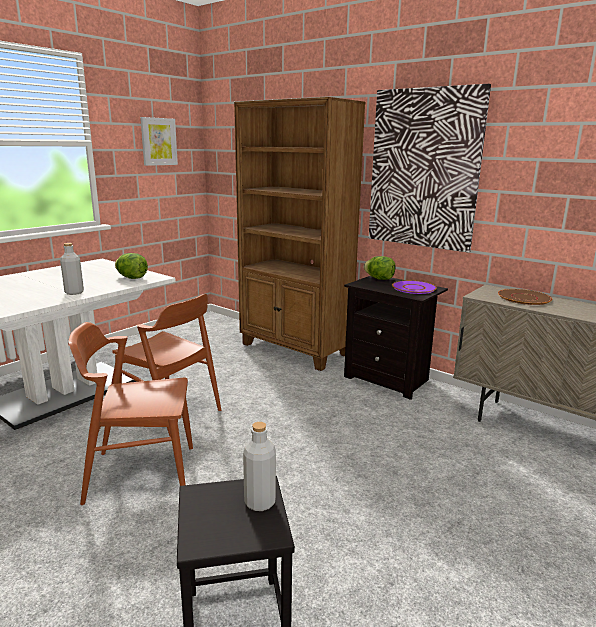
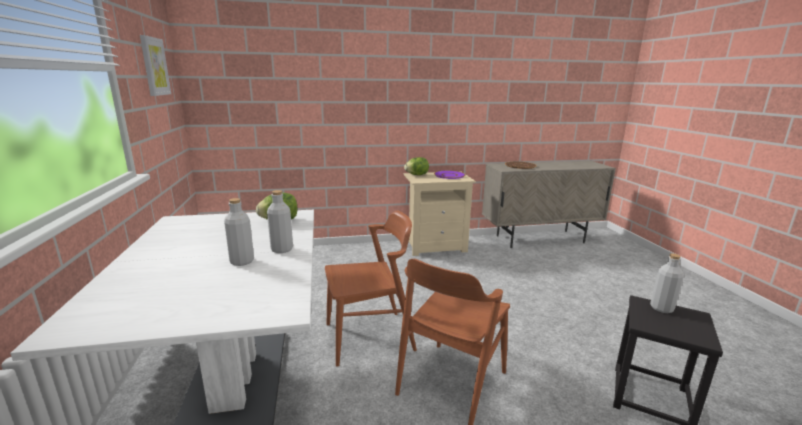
camera: 50 degrees left, 0 degrees up
(42, 291) = (242, 261): none -> grey bottle
(295, 350) = (347, 253): brown bookcase -> none
(389, 379) = (435, 246): black nightstand -> beige nightstand
(424, 169) = (438, 90): picture -> none

